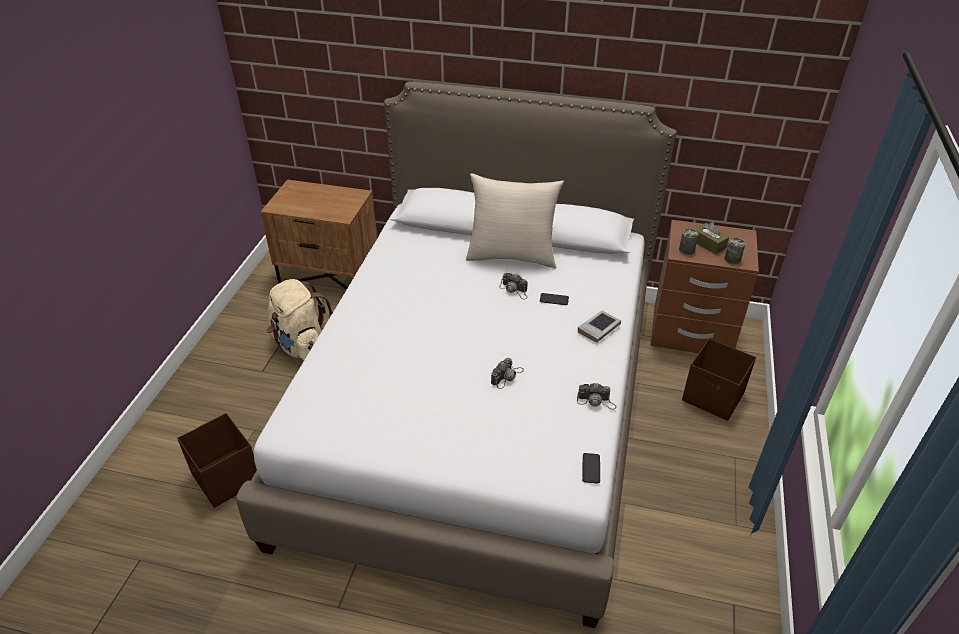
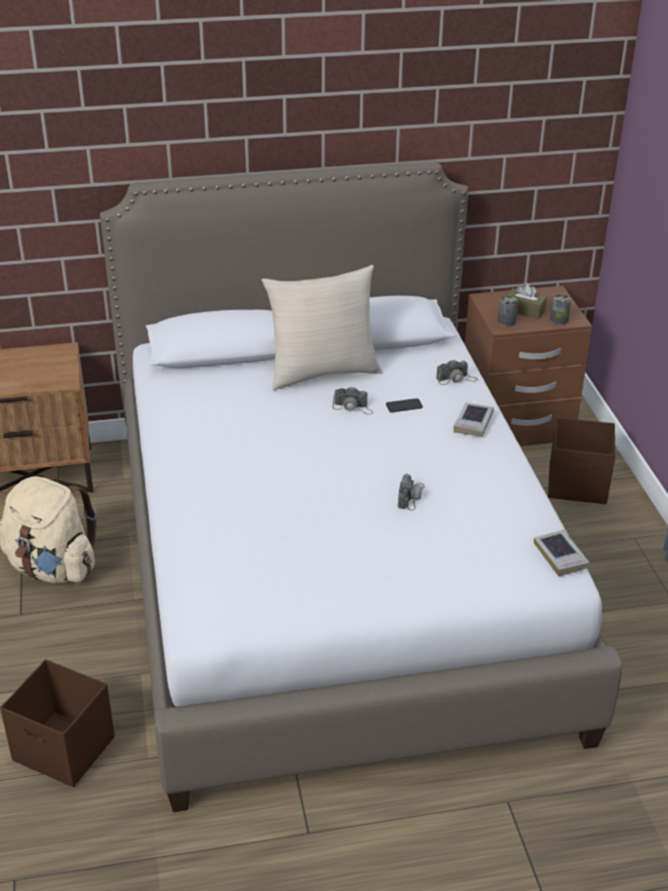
camera: 25 degrees left, 5 degrees down
(591, 468) = (560, 556): phone -> book
(596, 401) = (521, 493): camera -> camera (456, 379)

